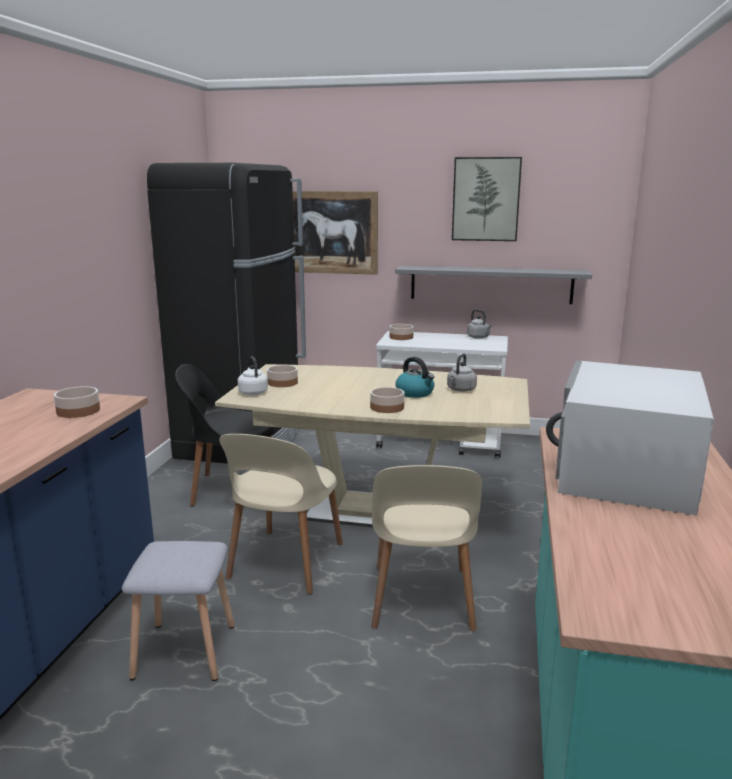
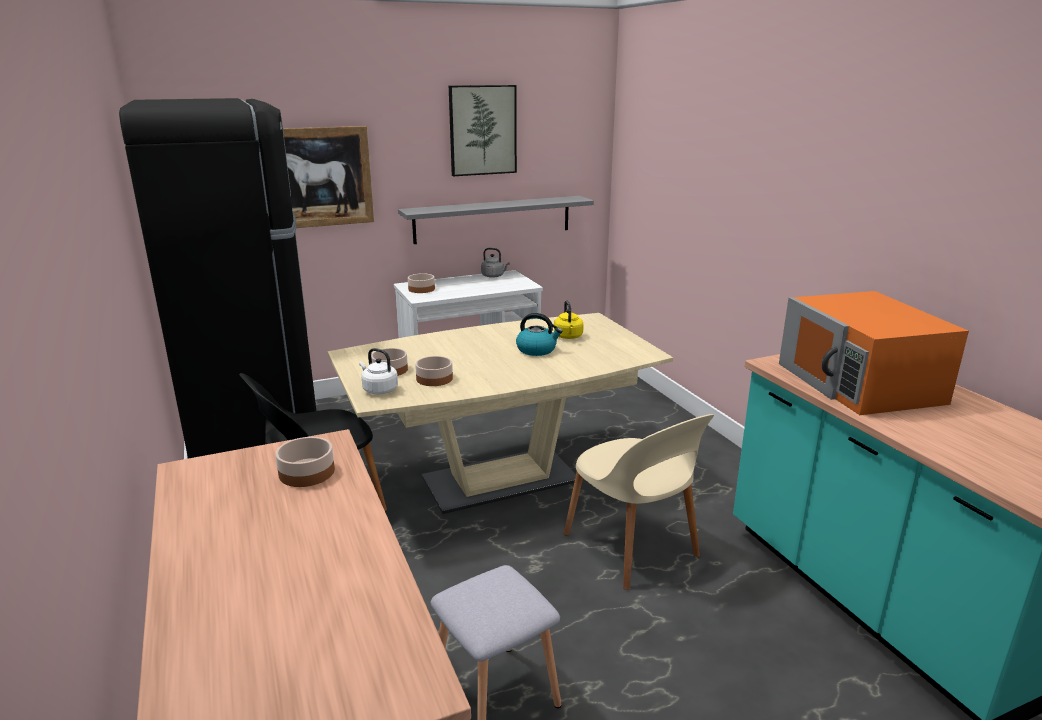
camera: 35 degrees left, 5 degrees up
(285, 562) = (477, 564): beige chair -> none
(387, 407) = (539, 371): bowl -> bowl (434, 378)
(460, 390) = (568, 337): grey kettle -> yellow kettle
(625, 471) = (860, 383): white microwave -> orange microwave

